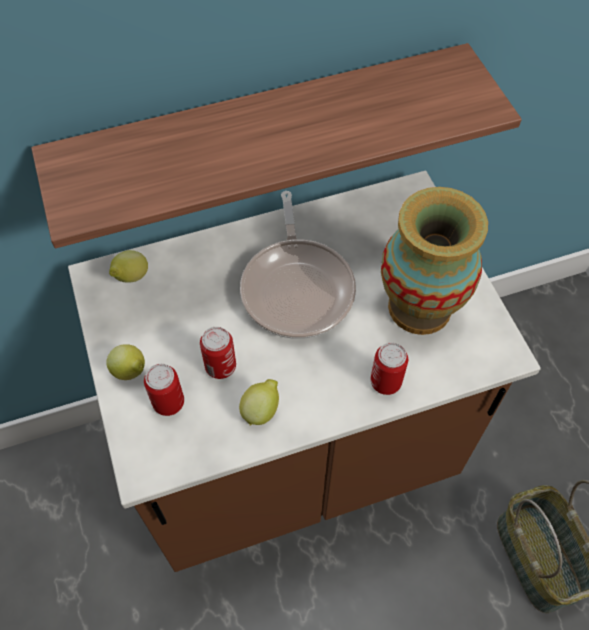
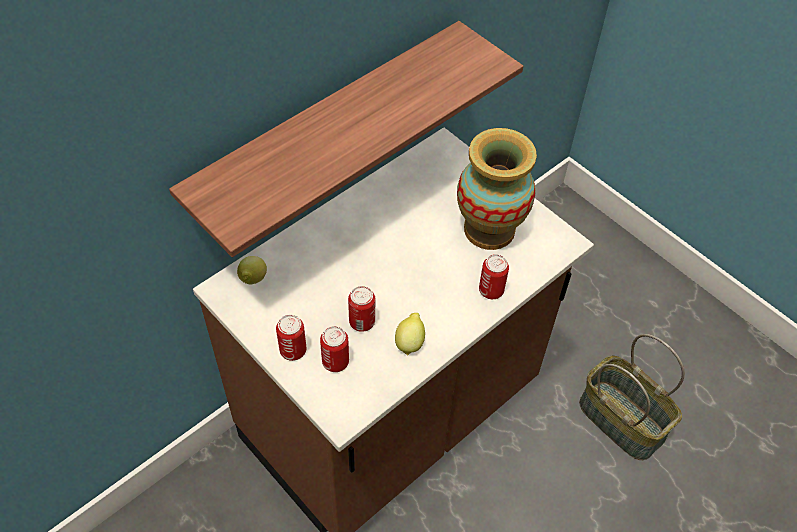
camera: 25 degrees left, 5 degrees down
(131, 372) = (293, 350): lemon -> can
(297, 287) = (390, 245): frying pan -> none

